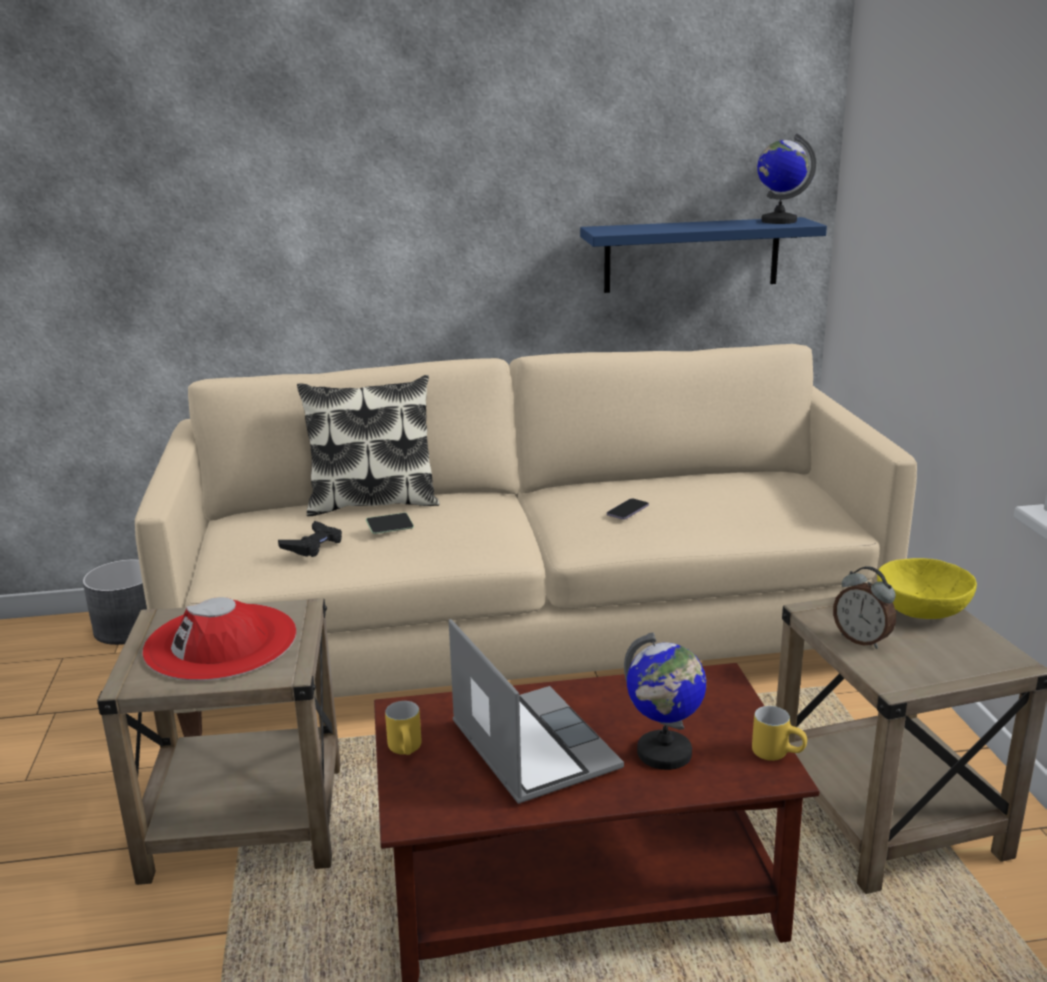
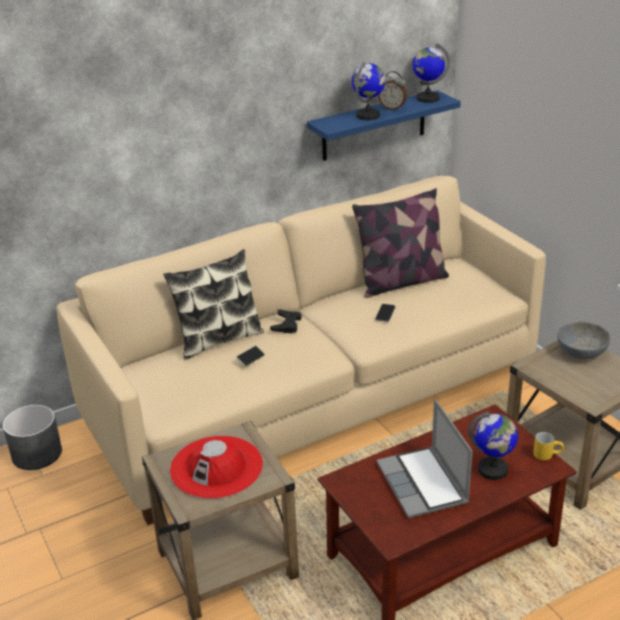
camera: 20 degrees left, 10 degrees up
(313, 545) = (209, 382): black game controller -> black game controller (286, 324)
(408, 751) = (361, 504): yellow mug -> none
(530, 746) = (423, 484): laptop -> laptop turned 150 degrees counterclockwise
(672, 227) = (368, 115): none -> globe
(685, 482) = (401, 282): none -> pillow
(862, 640) = (562, 379): alarm clock -> alarm clock (392, 108)
(921, 610) = (580, 352): yellow bowl -> grey bowl

